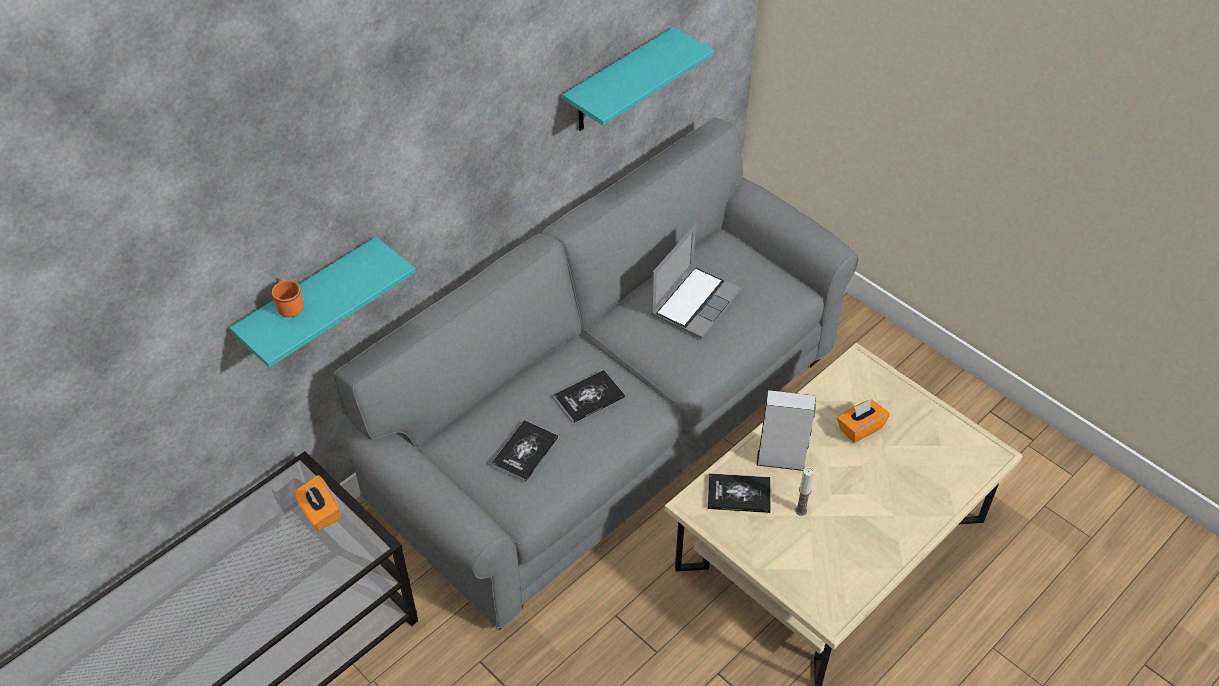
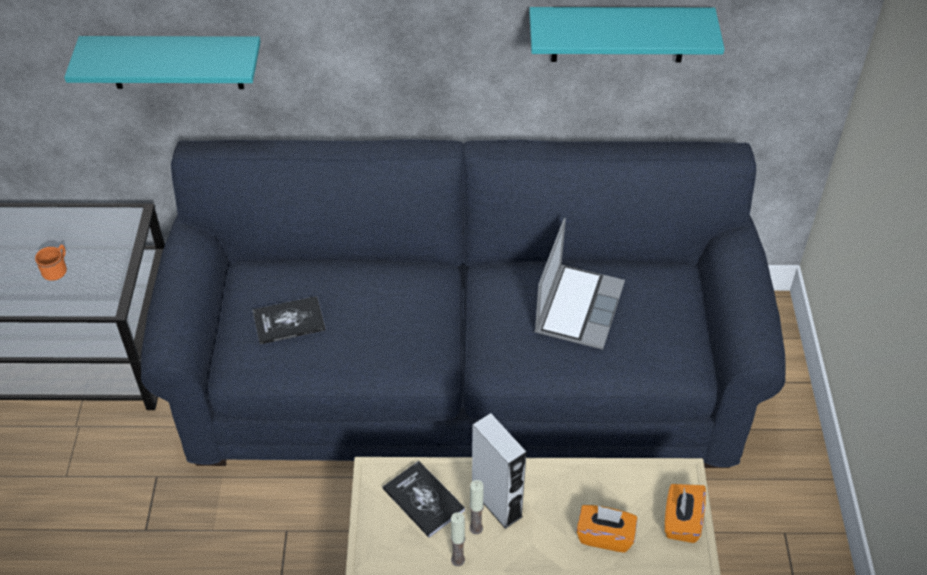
camera: 45 degrees right, 0 degrees up
(290, 306) = (133, 47): orange mug -> orange mug (57, 270)
(320, 512) = (106, 254): orange tissue box -> orange tissue box (681, 522)
(589, 397) = (390, 318): book -> none
(609, 426) = (464, 380): grey sofa -> blue sofa
(695, 302) = (578, 307): laptop -> laptop turned 60 degrees counterclockwise
(788, 484) = (476, 528): none -> candle

